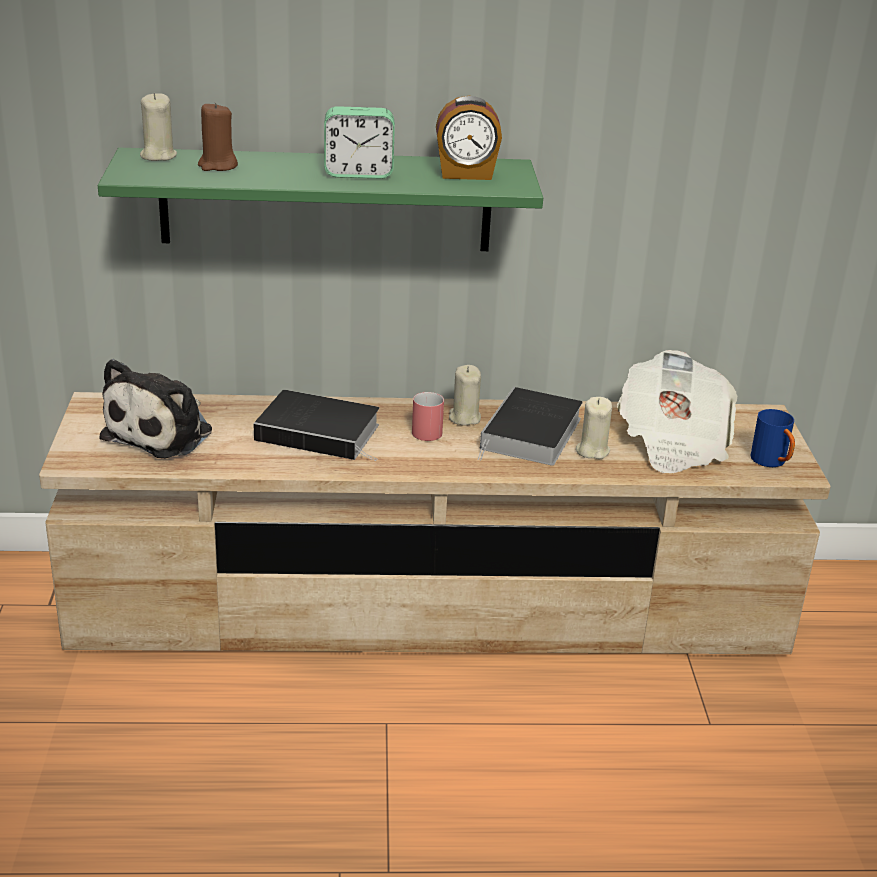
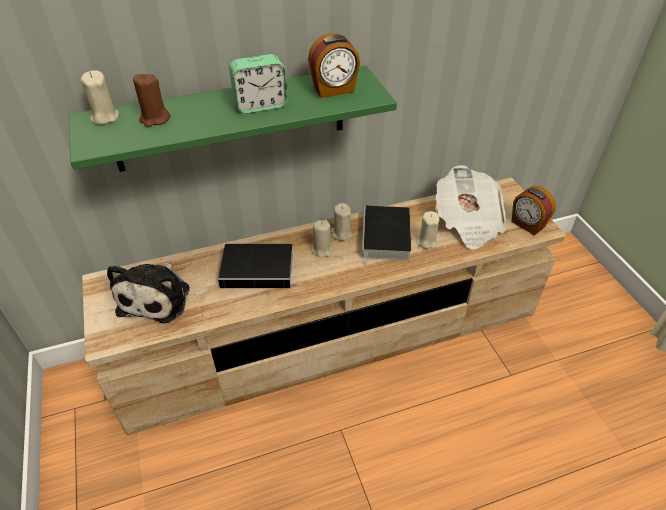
camera: 15 degrees left, 15 degrees up
(425, 429) = (322, 249): red mug -> beige candle
(772, 463) = (527, 225): blue mug -> alarm clock

